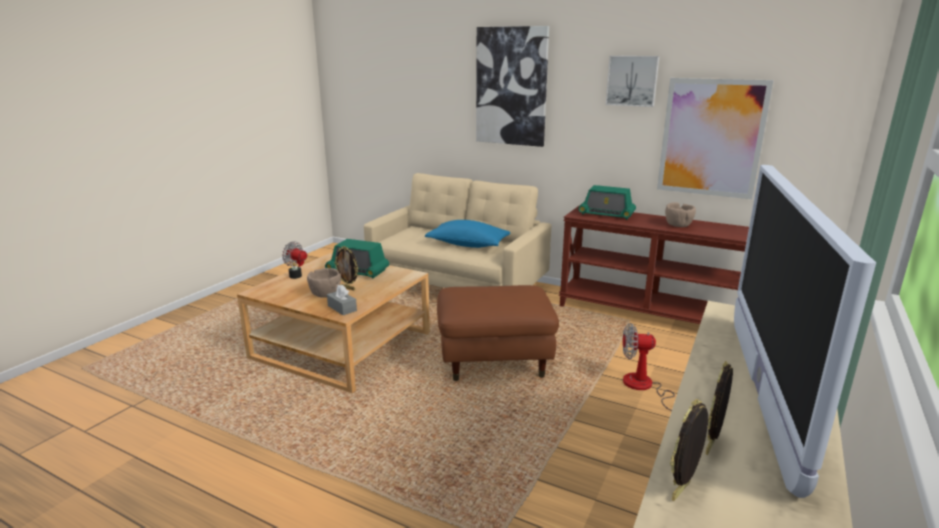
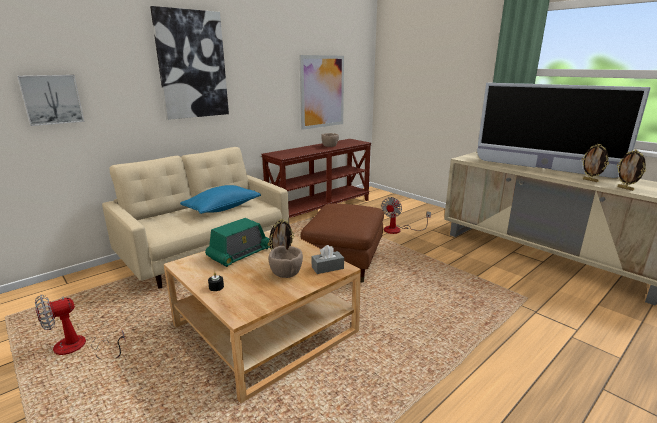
camera: 70 degrees left, 0 degrees up
(606, 214) = (291, 152): radio -> none
(632, 80) = (279, 57): picture -> picture (51, 99)

